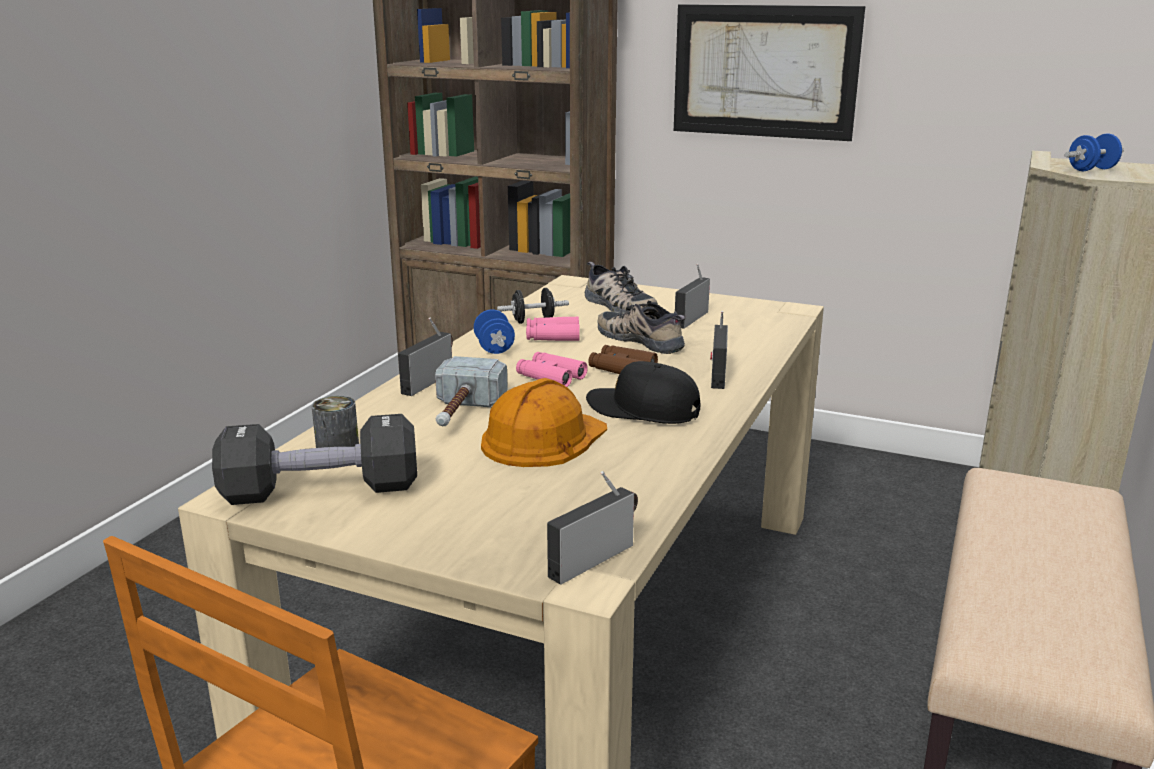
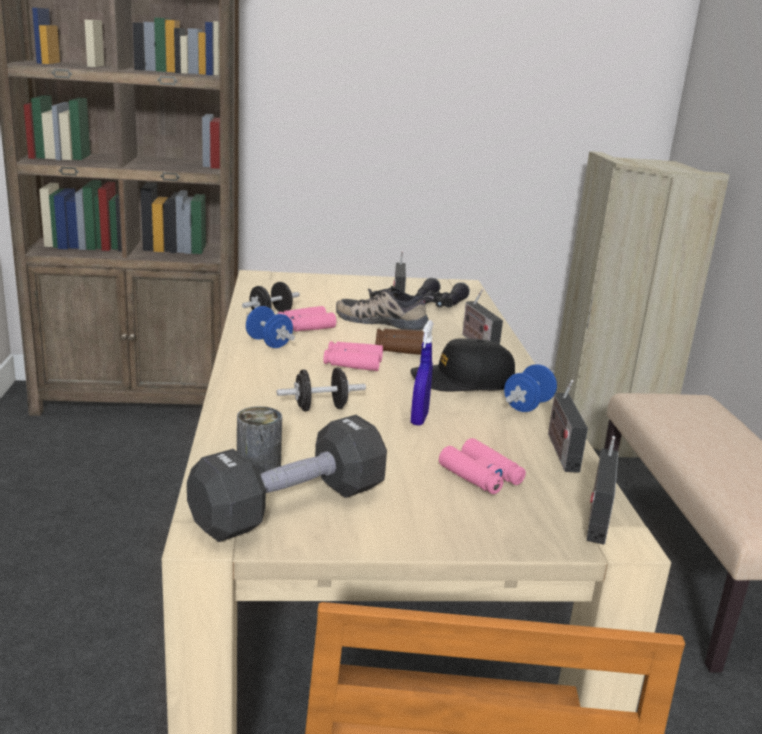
camera: 30 degrees left, 0 degrees up
(428, 381) = (249, 382): radio -> radio (560, 450)
(461, 413) = (320, 408): hammer -> black dumbbell
(529, 499) = (481, 476): none -> pink binoculars
(543, 438) = (419, 419): orange hard hat -> blue spray bottle
(617, 305) = (324, 293): shoe -> none
(732, 328) = (438, 304): none -> black binoculars
(764, 71) = (373, 85): picture -> none
(1091, 170) = (656, 165): blue dumbbell -> blue dumbbell (527, 406)

